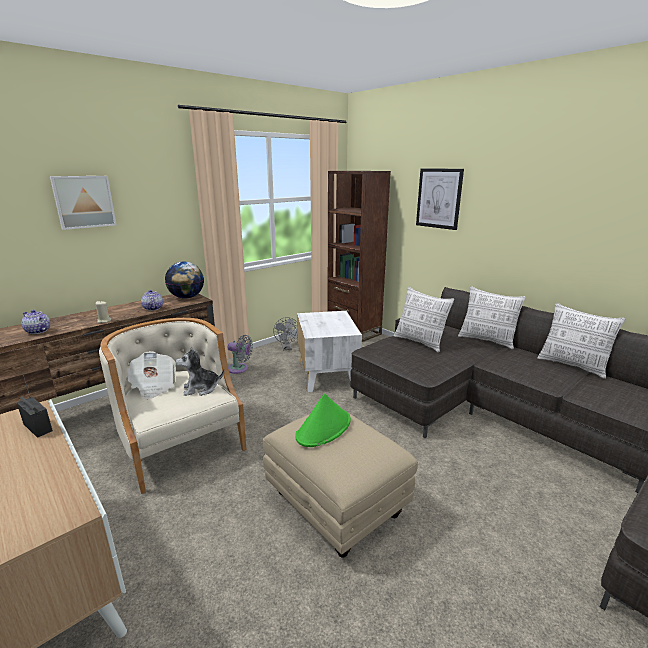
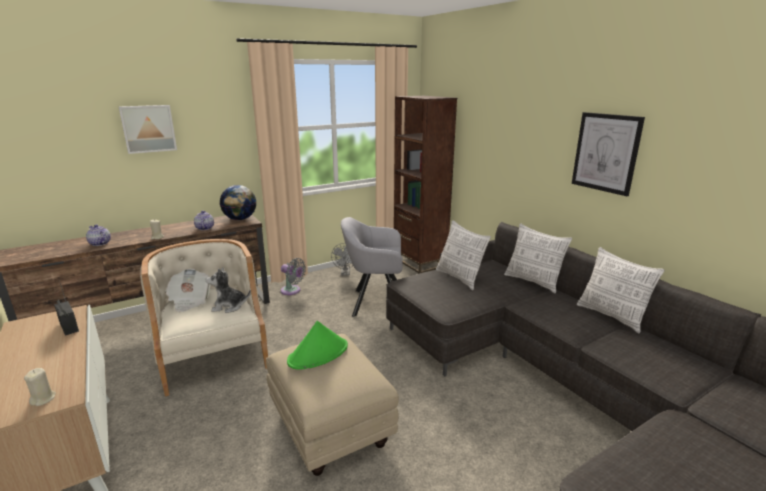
camera: 10 degrees right, 0 degrees up
(45, 518) = (43, 399): none -> beige candle
(327, 373) = (374, 302): white side table -> grey armchair
(439, 198) = (500, 128): picture -> picture (606, 153)

